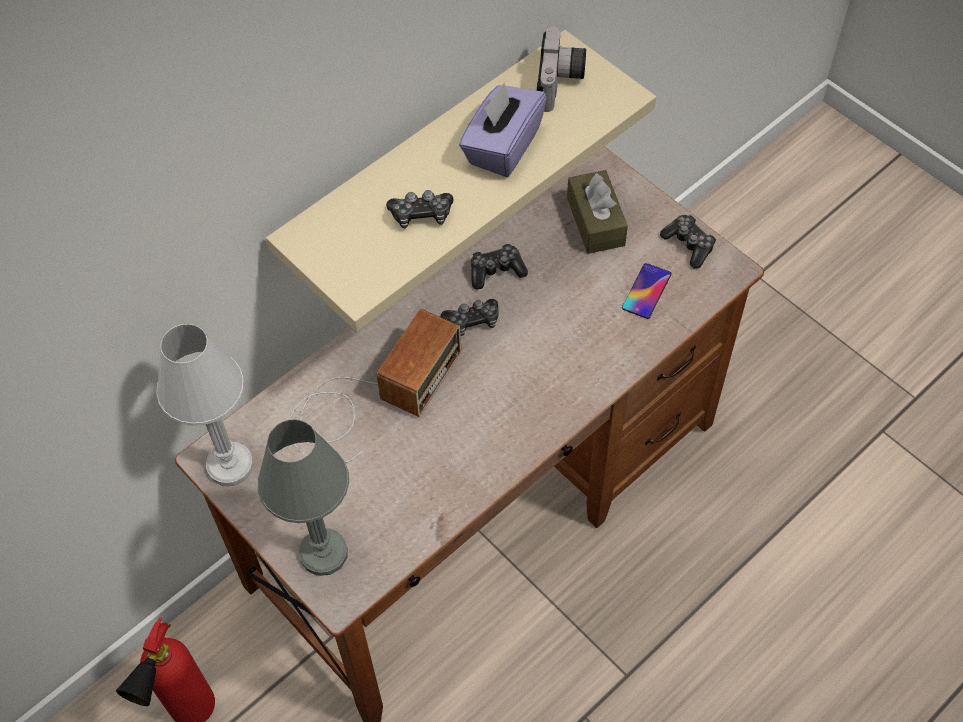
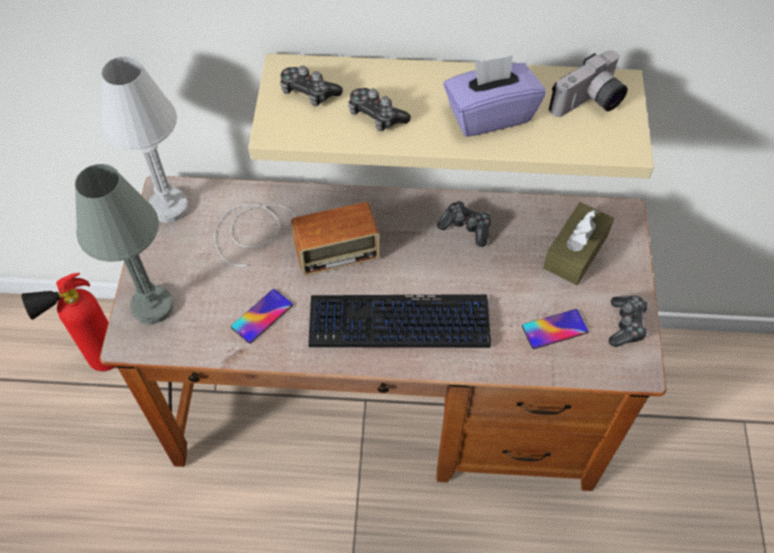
camera: 45 degrees right, 0 degrees up
(424, 477) = (262, 316): none -> phone
(472, 321) = (411, 246): game controller -> game controller (308, 92)
(533, 386) = (399, 322): none -> keyboard

